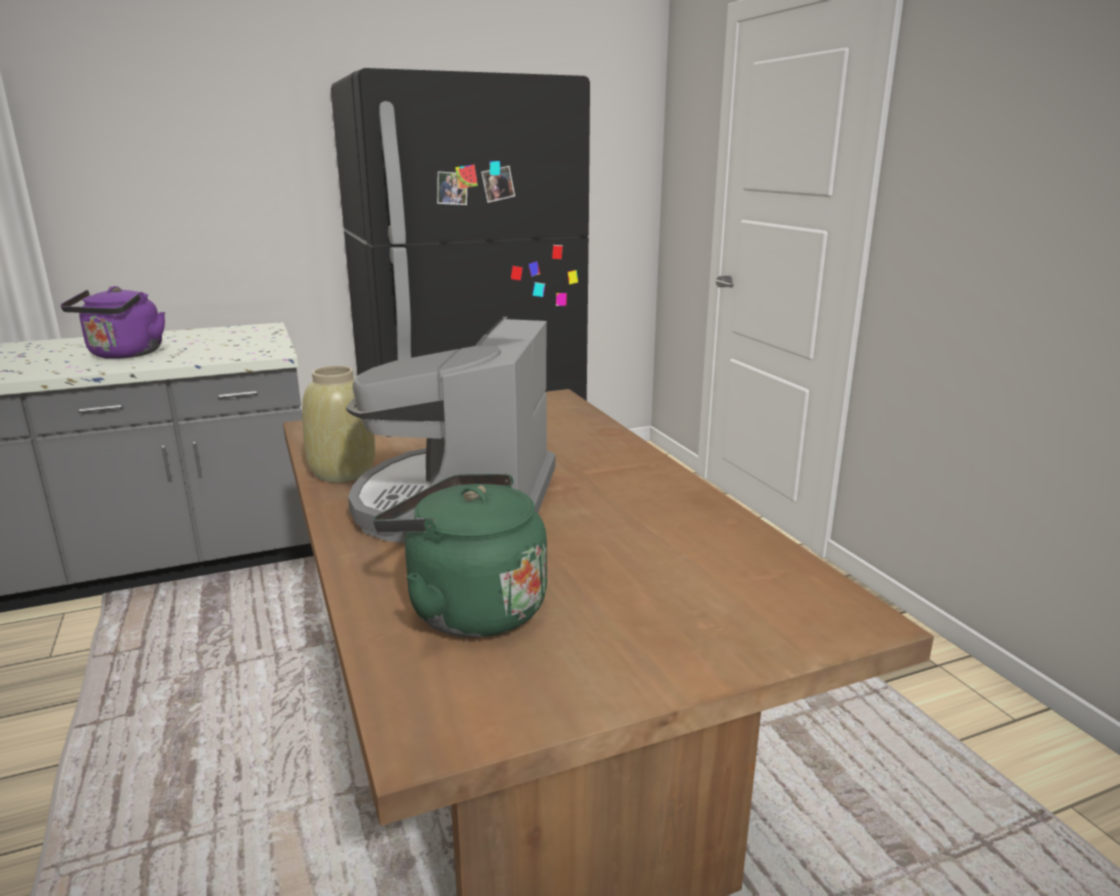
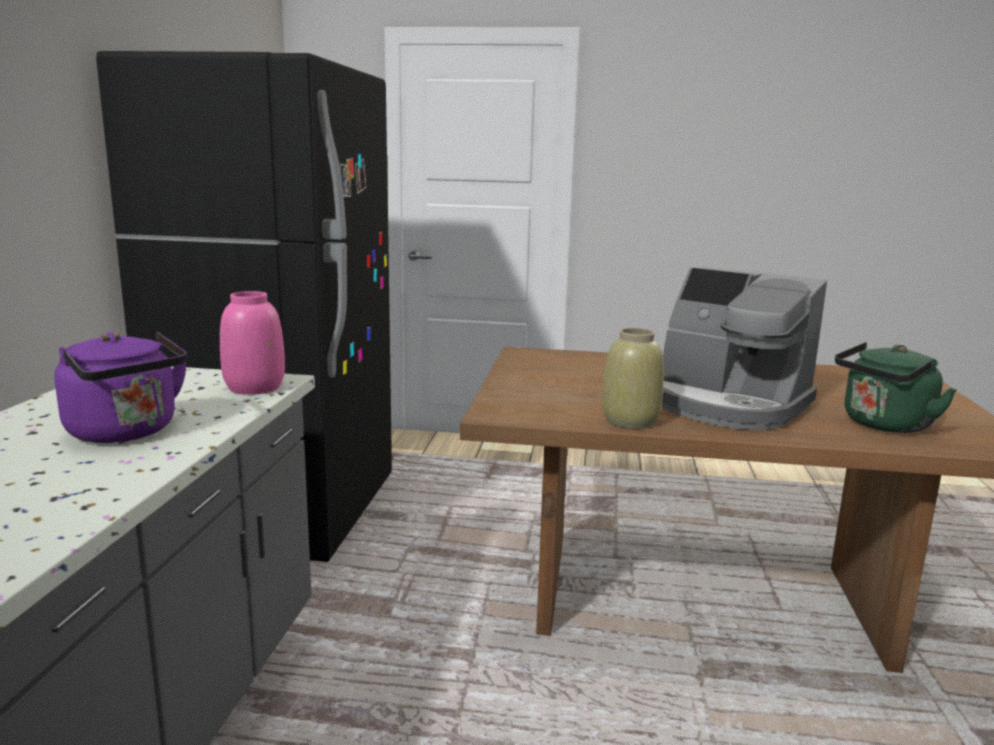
camera: 60 degrees left, 5 degrees down
(244, 353) = (254, 388): none -> pink vase

